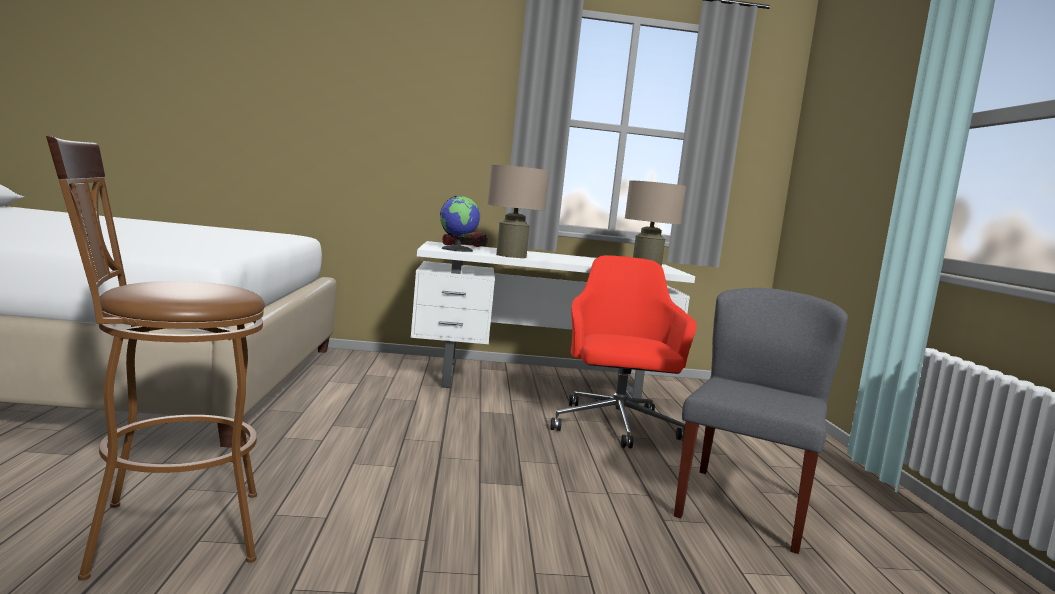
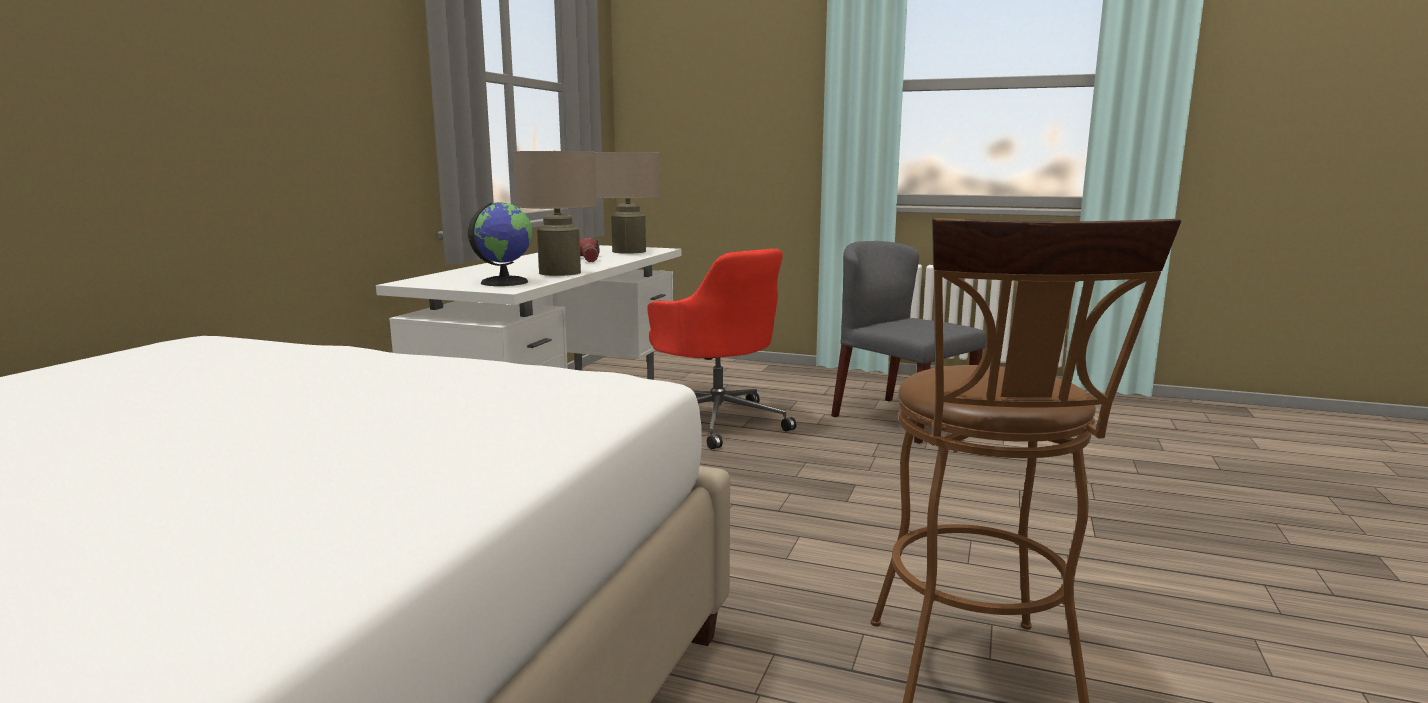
camera: 65 degrees left, 5 degrees up
(464, 246) = (449, 277): flashlight -> flashlight (589, 259)
(615, 427) = (718, 422): red office chair -> red office chair turned 150 degrees counterclockwise

